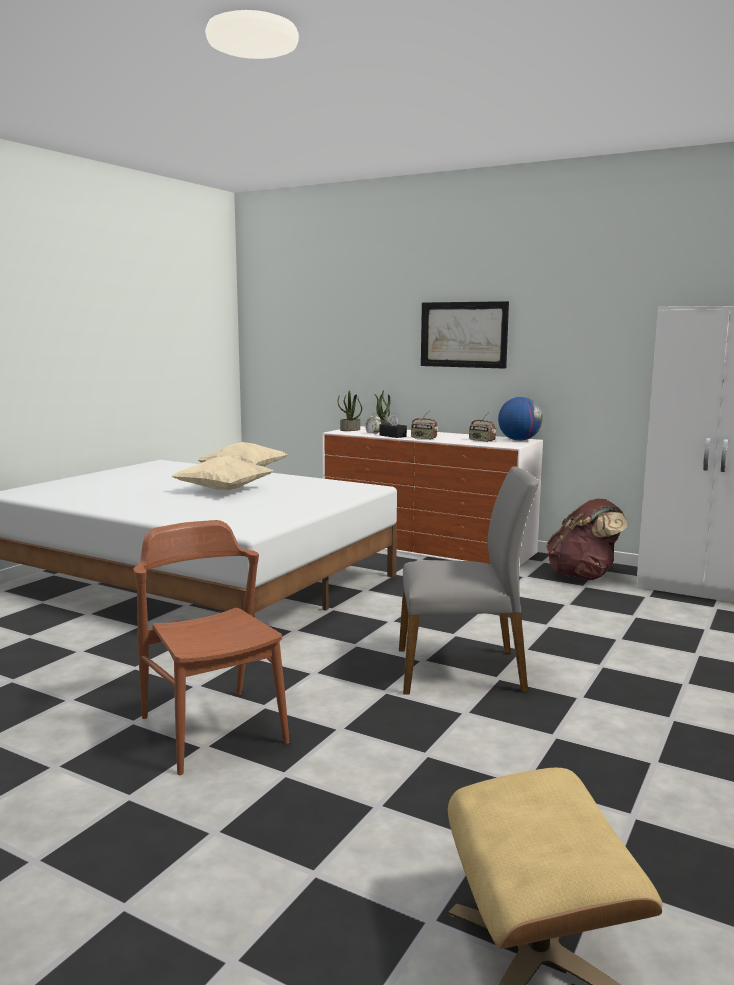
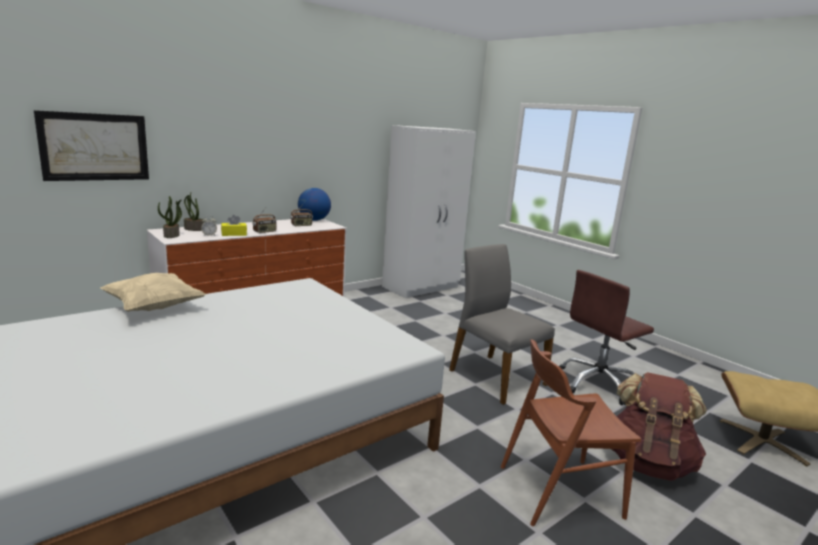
camera: 70 degrees left, 5 degrees up
(223, 490) = (234, 330): beige pillow -> none
(392, 436) = (234, 234): black tissue box -> yellow tissue box
(461, 670) = (495, 377): grey chair -> grey chair turned 60 degrees counterclockwise
(464, 334) = (254, 138): picture -> picture (95, 147)
(556, 751) = (598, 383): none -> brown office chair
(584, 576) = (374, 302): brown backpack -> brown backpack (648, 463)

